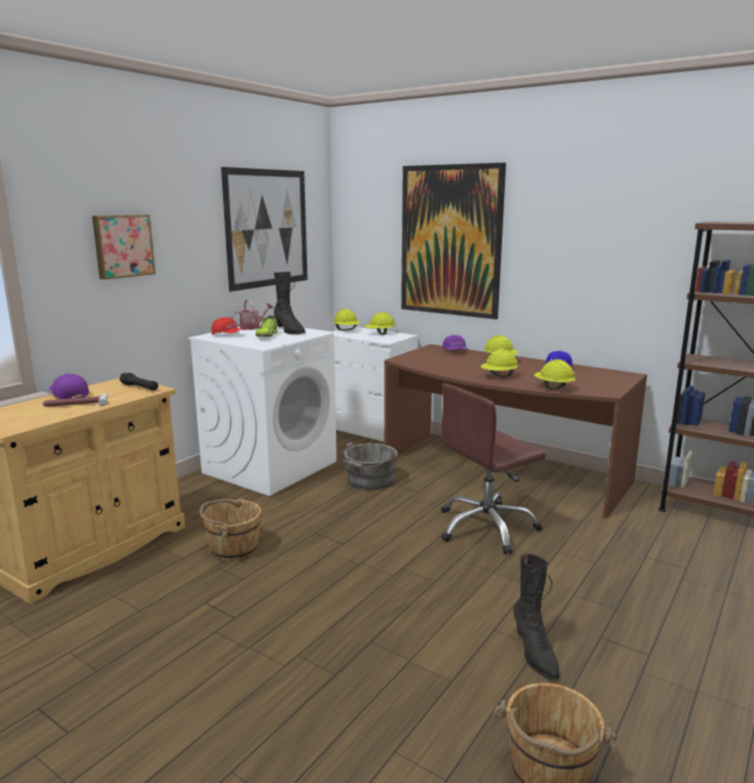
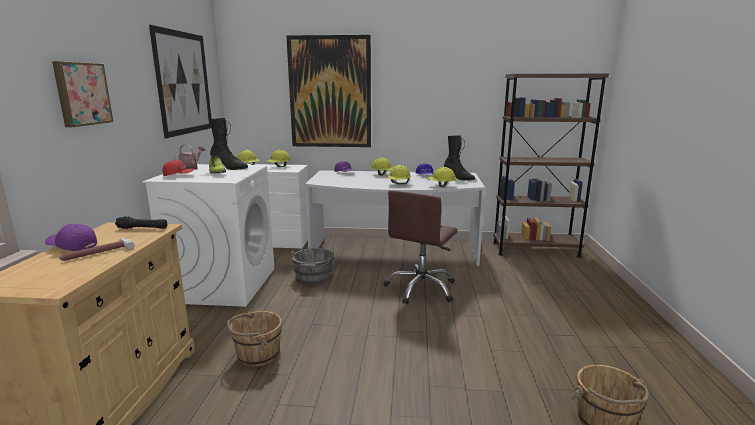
camera: 30 degrees left, 0 degrees up
(500, 473) = (394, 253): brown desk -> white desk
(534, 653) = (526, 356): black boot -> black boot (458, 178)

